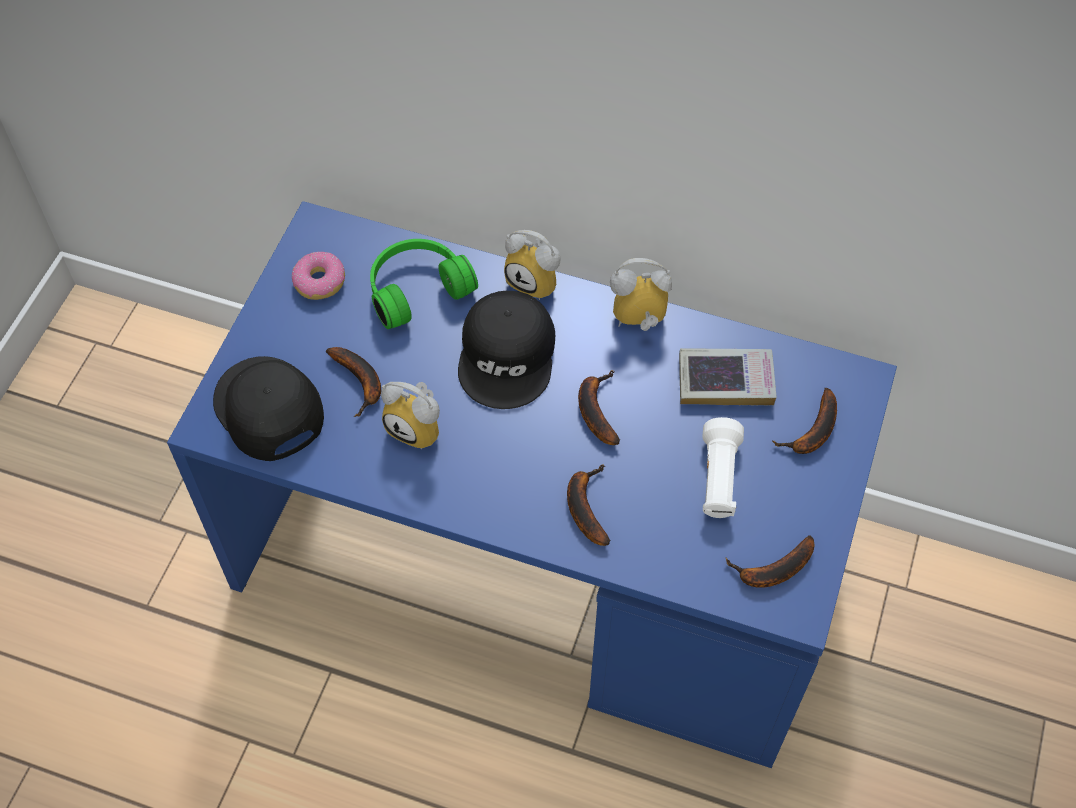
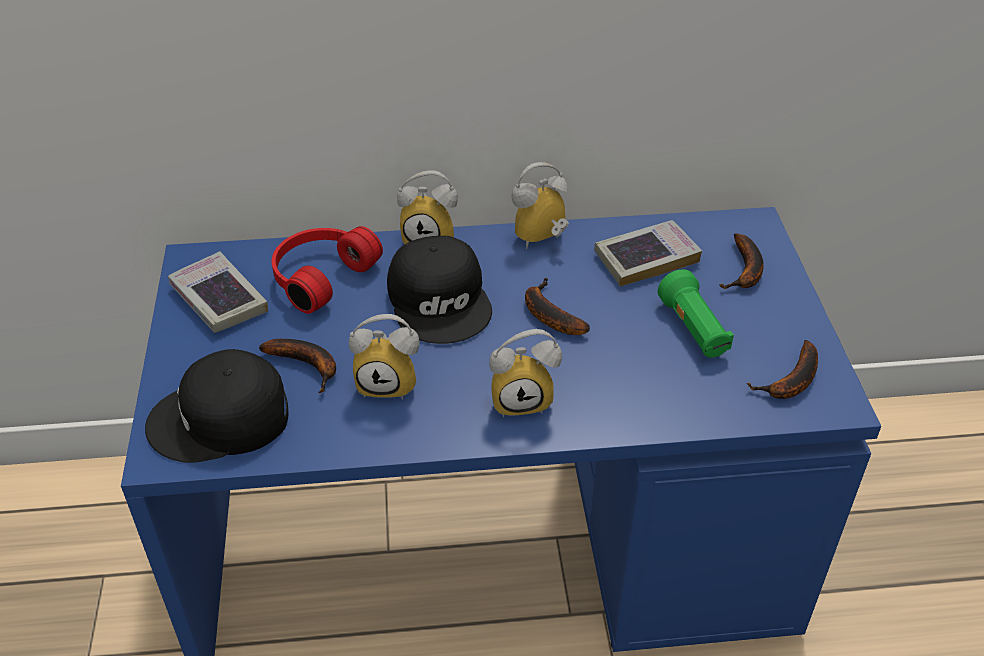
camera: 25 degrees left, 15 degrees down
(267, 410) = (221, 420): black cap -> black cap turned 45 degrees counterclockwise
(319, 281) = (218, 299): donut -> book
(416, 288) = (319, 276): green headphones -> red headphones
(522, 490) = (522, 398): none -> alarm clock
(585, 506) = (590, 391): banana -> none
(718, 479) = (693, 330): white flashlight -> green flashlight

